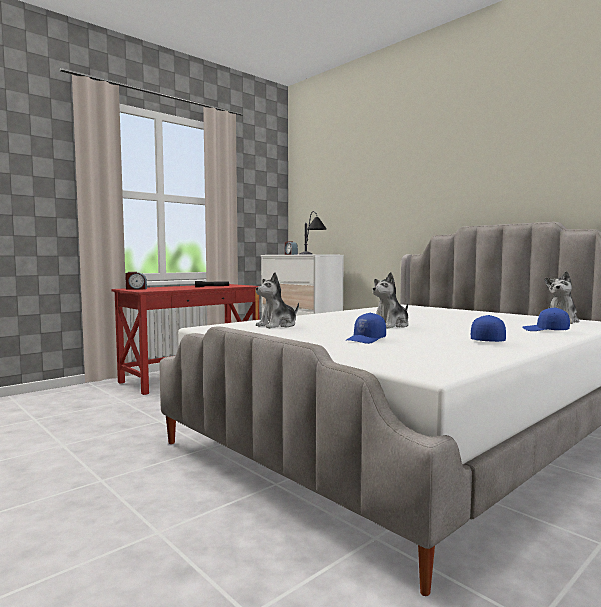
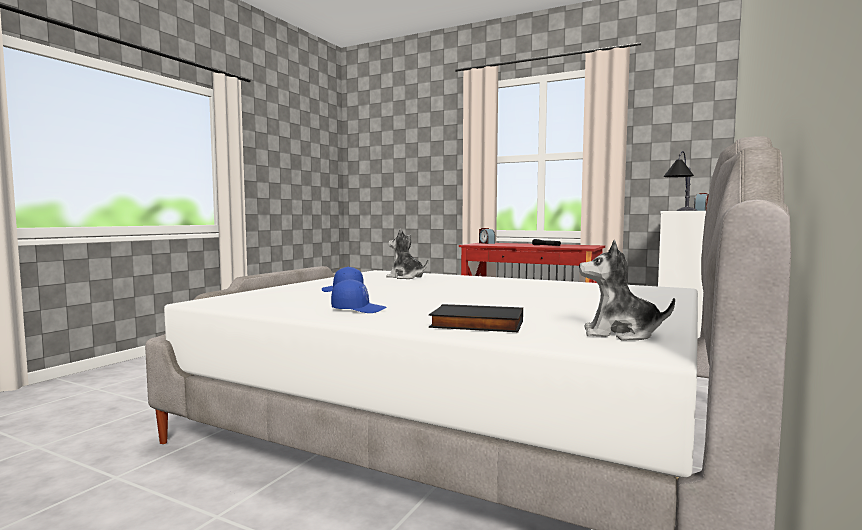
camera: 70 degrees right, 0 degrees up
(390, 325) = (443, 291): plush toy -> none
(545, 330) = (476, 325): blue cap -> black book

